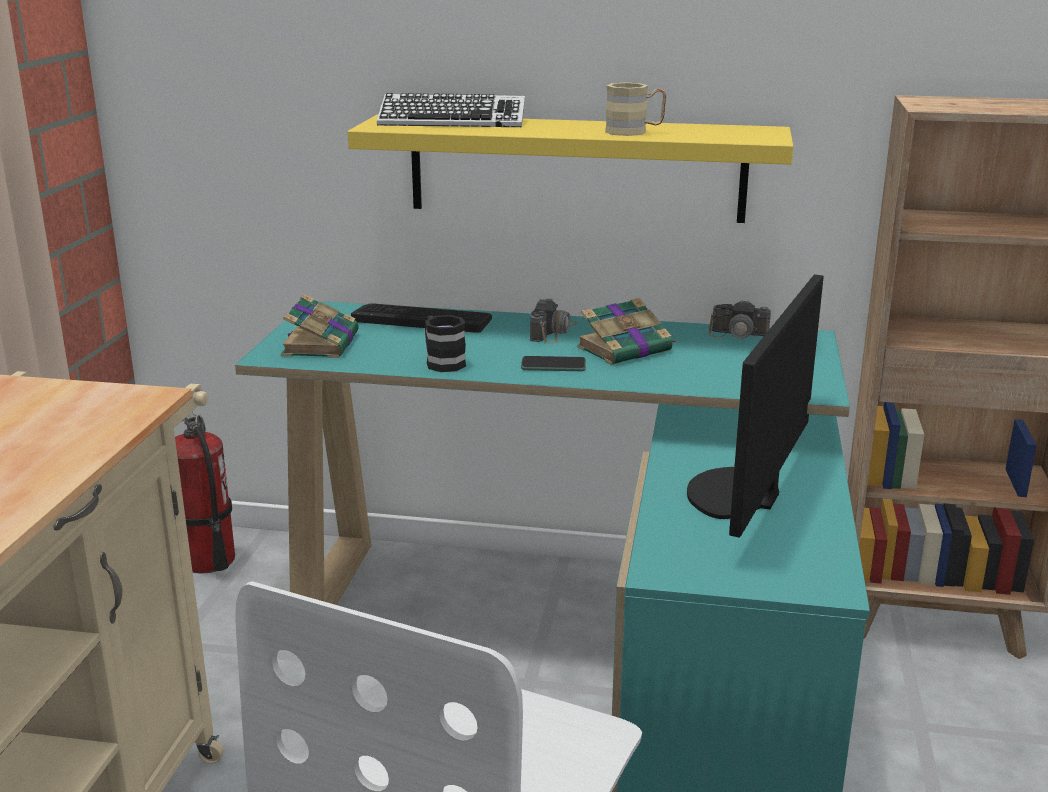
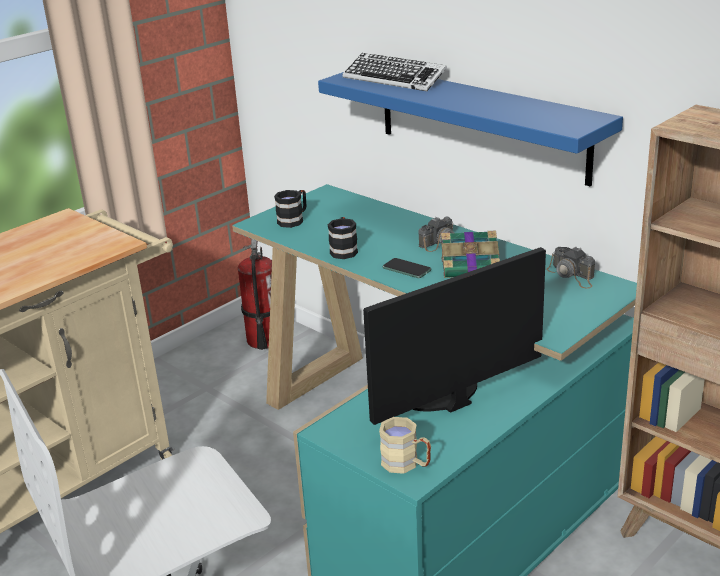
camera: 35 degrees right, 5 degrees up
(321, 343) = (294, 220): book -> black mug
(422, 319) = (375, 213): keyboard -> none
(576, 168) = (481, 123): yellow shelf -> blue shelf
(634, 132) = (492, 107): beige mug -> beige mug (406, 464)

